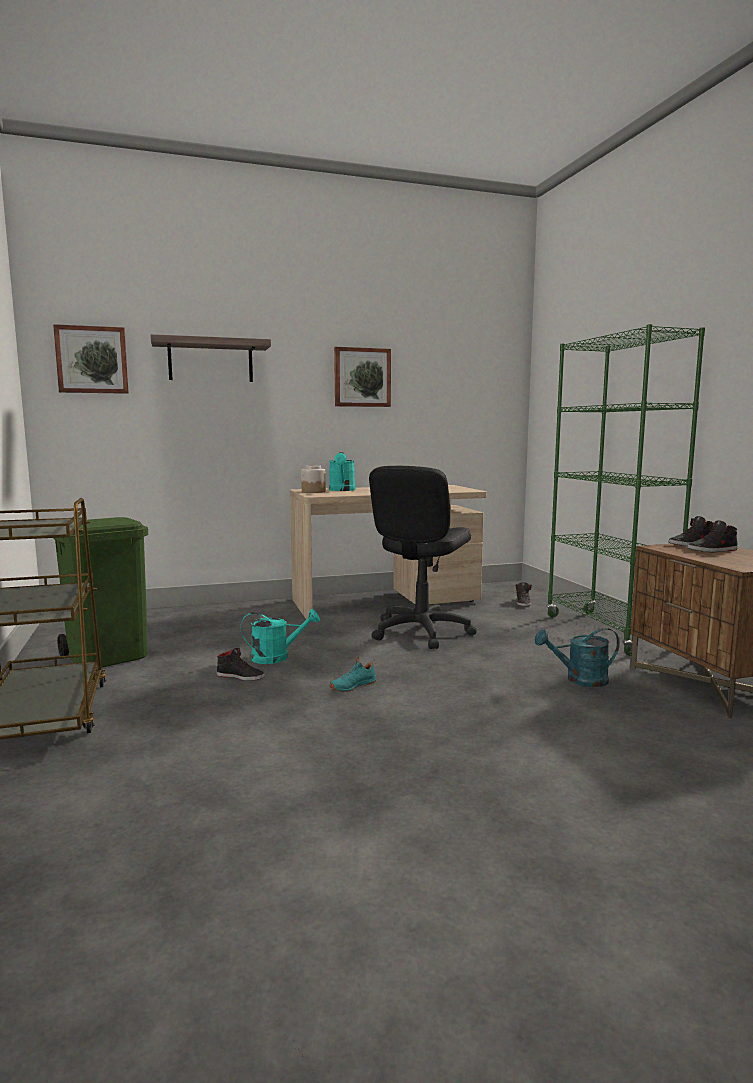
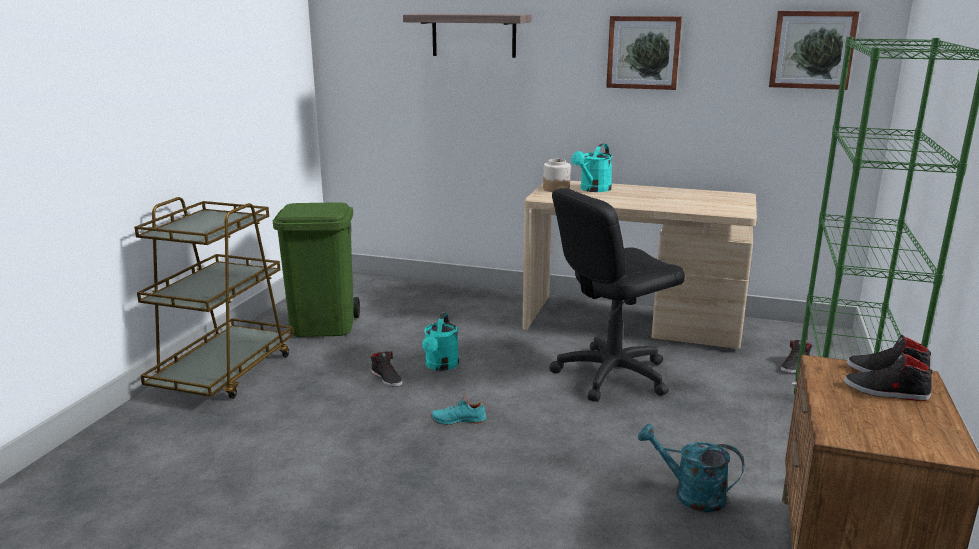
camera: 35 degrees right, 10 degrees up
(92, 360) = (367, 36): picture -> picture (812, 49)
(277, 657) = (440, 366): turquoise watering can -> turquoise watering can turned 75 degrees clockwise

